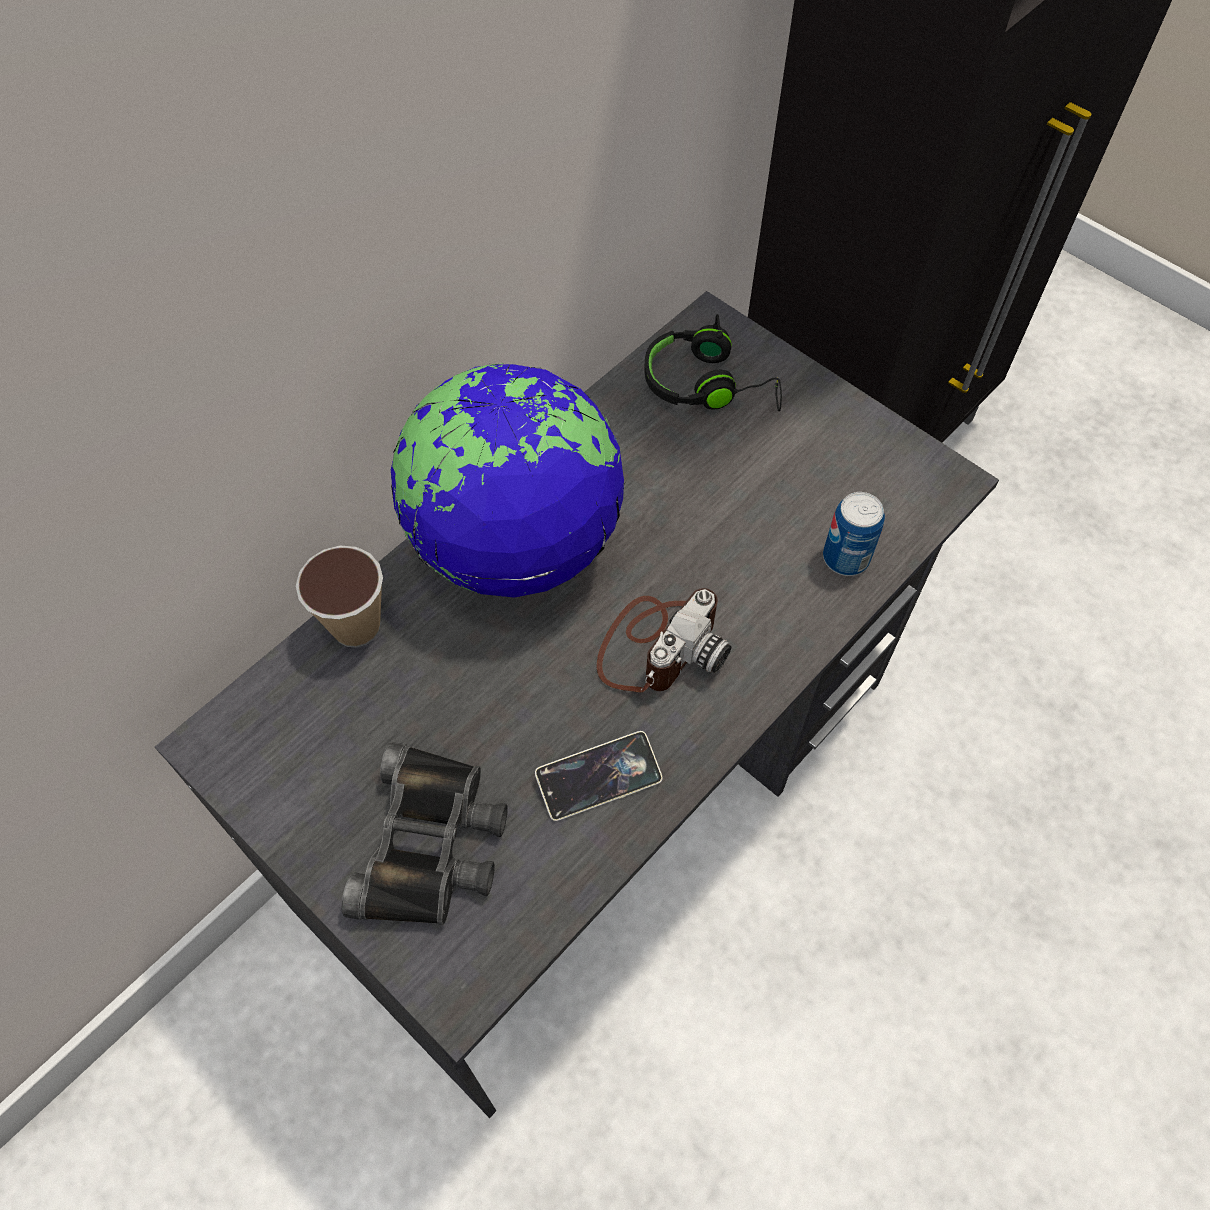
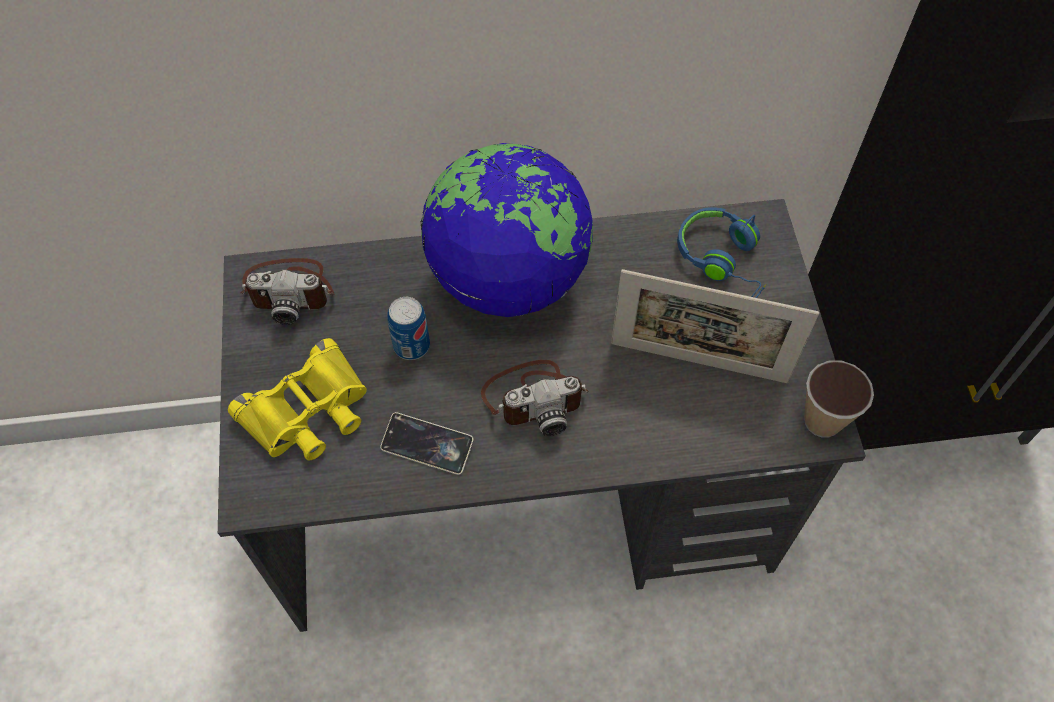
camera: 40 degrees right, 0 degrees up
(277, 727) = (290, 289): none -> camera
(356, 626) = (378, 264): cup -> cup (822, 421)
(432, 843) = (308, 411): black binoculars -> yellow binoculars
(709, 384) = (723, 260): black headphones -> blue headphones
(779, 497) = (698, 362): none -> picture frame
(845, 558) = (704, 430): can -> can (411, 345)

